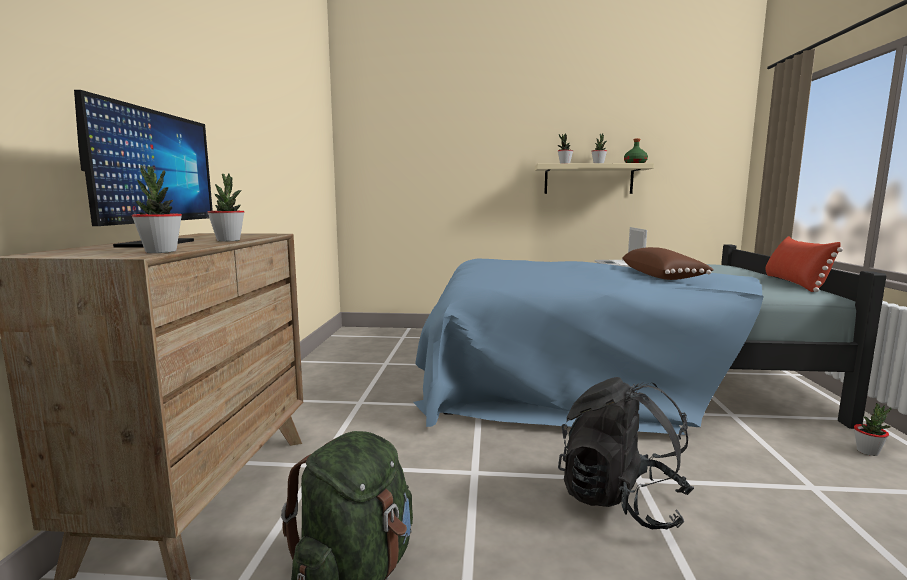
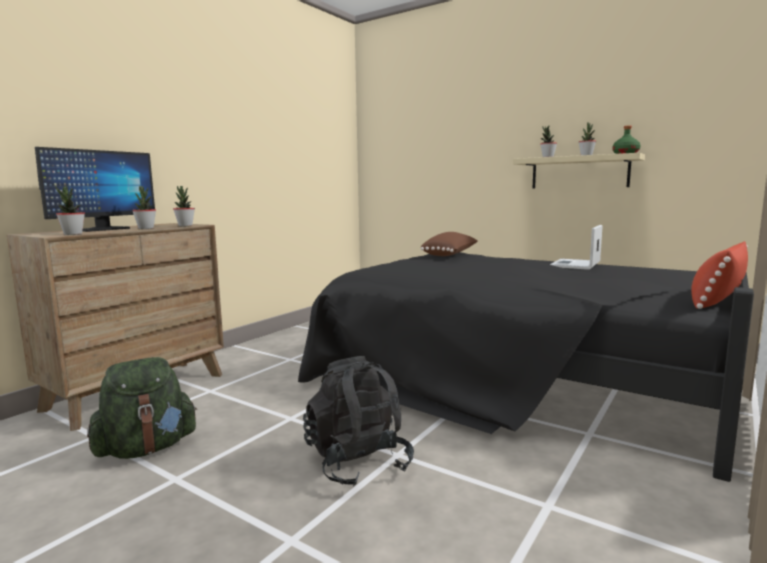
camera: 30 degrees right, 0 degrees up
(603, 374) = (520, 375): blue bed -> black bed
(662, 277) = (563, 279): brown pillow -> brown pillow (451, 255)
(867, 451) = (686, 501): potted plant -> potted plant (185, 226)

